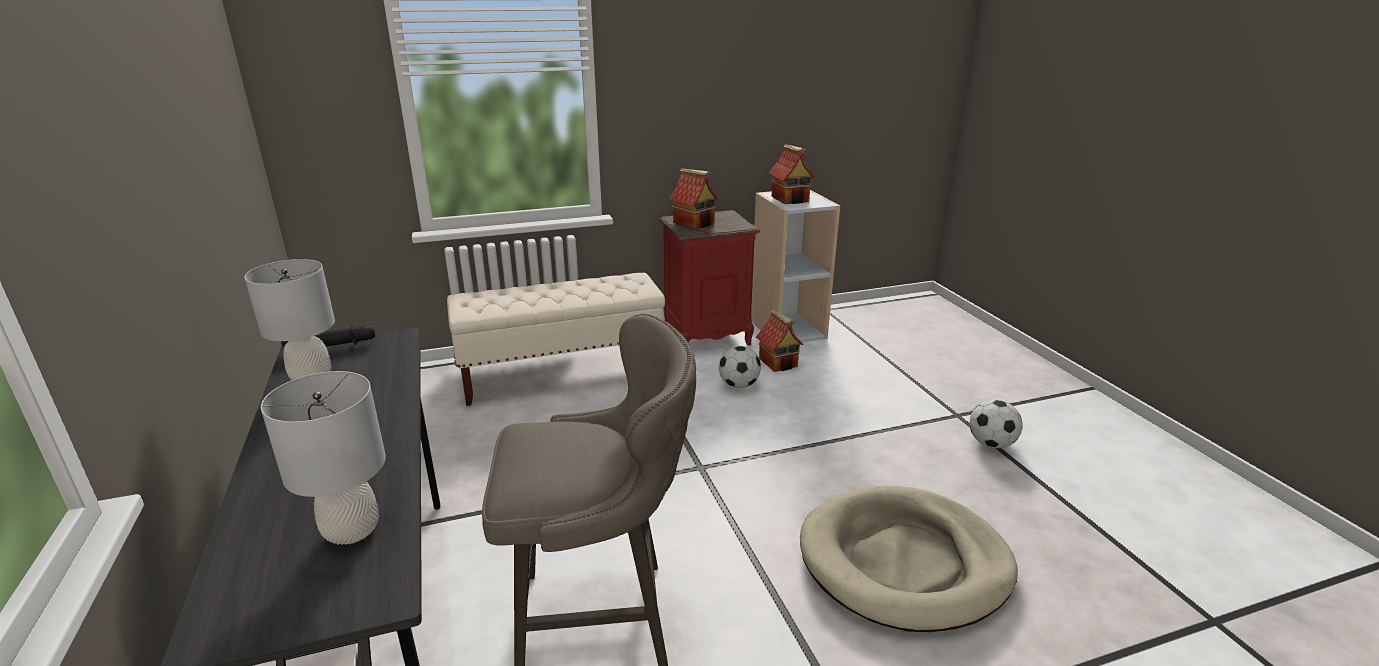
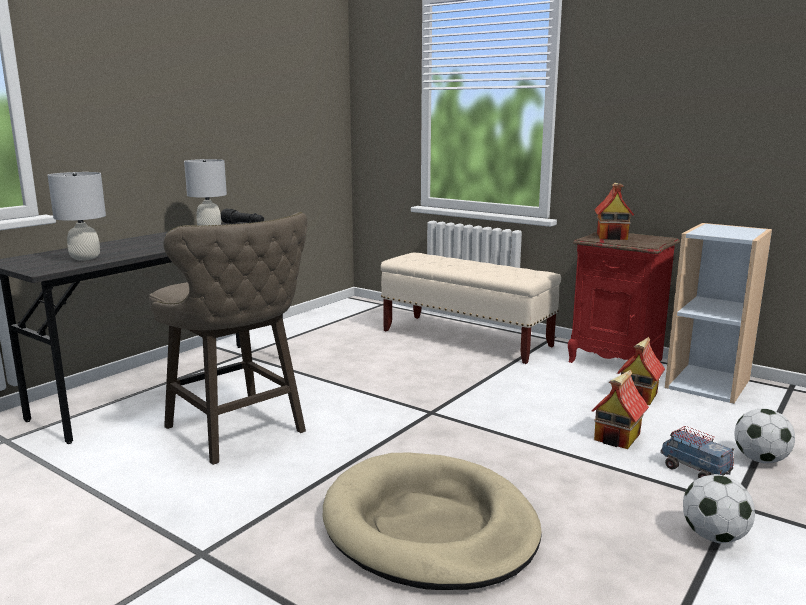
camera: 55 degrees right, 10 degrees down
(739, 385) = (568, 392): football -> football (760, 460)
(791, 199) = (719, 230): toy house -> toy house (617, 437)
(906, 404) = (694, 471): none -> toy truck

